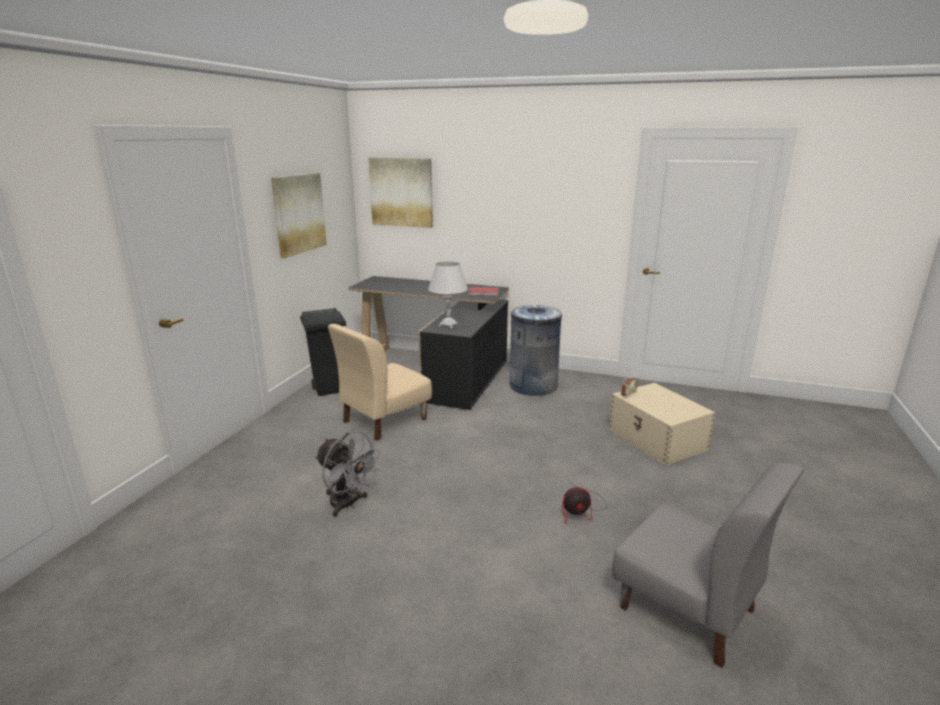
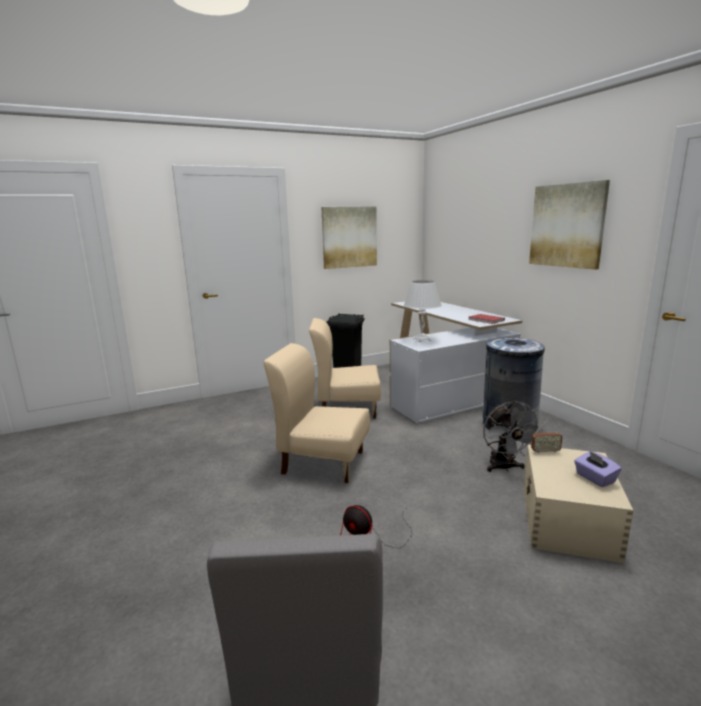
camera: 45 degrees right, 5 degrees down
(348, 504) = (240, 449): grey fan -> grey fan (504, 467)
(401, 192) = (450, 224): picture -> picture (567, 225)
(438, 371) = (443, 389): black desk -> white desk
(450, 477) = (323, 462): none -> beige chair
(675, 401) = (594, 478): none -> purple tissue box

